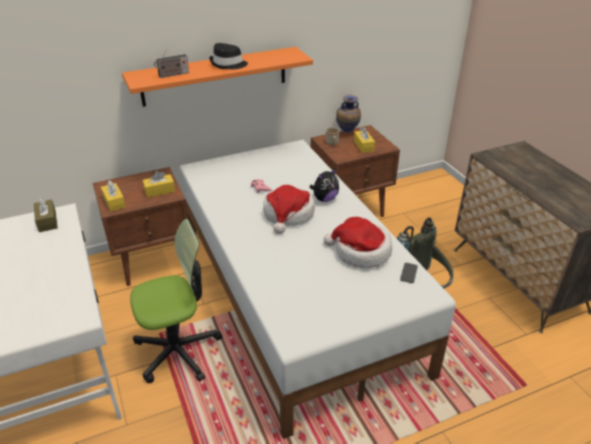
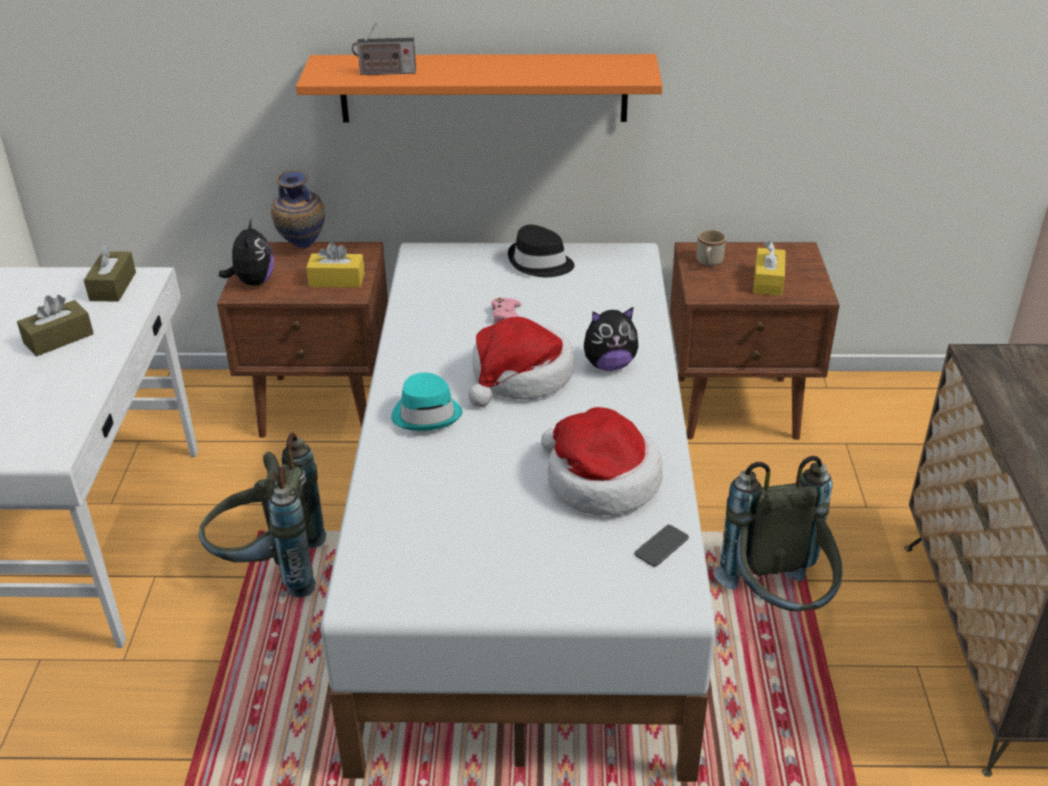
camera: 25 degrees right, 0 degrees up
(36, 257) = (59, 338): none -> brown tissue box
(114, 202) = (253, 282): yellow tissue box -> plush toy
(178, 351) = (270, 570): office chair -> grey backpack
(228, 64) = (497, 69): black hat -> black hat (540, 263)
(257, 244) = (427, 414): none -> turquoise hat
(347, 133) = (754, 249): vase -> vase (302, 249)

